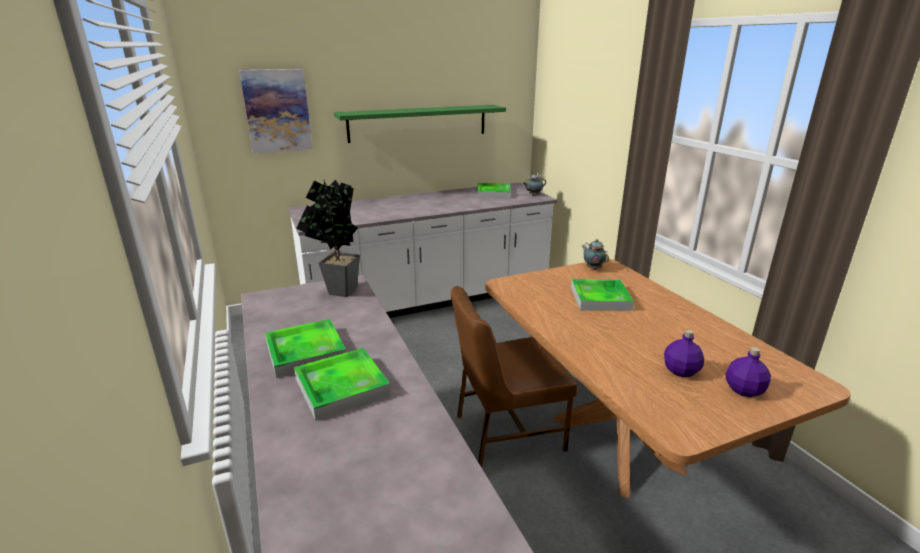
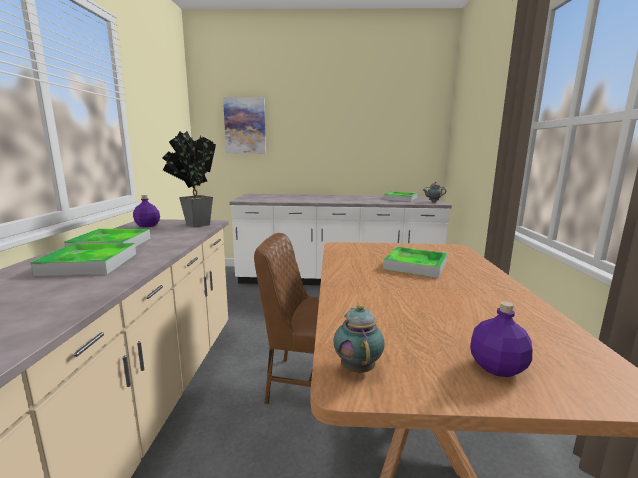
camera: 25 degrees right, 10 degrees down
(418, 123) = (346, 140): green shelf -> none
(593, 268) = (437, 248): teapot -> teapot (357, 367)
(680, 371) = (429, 330): purple bottle -> purple bottle (147, 225)

